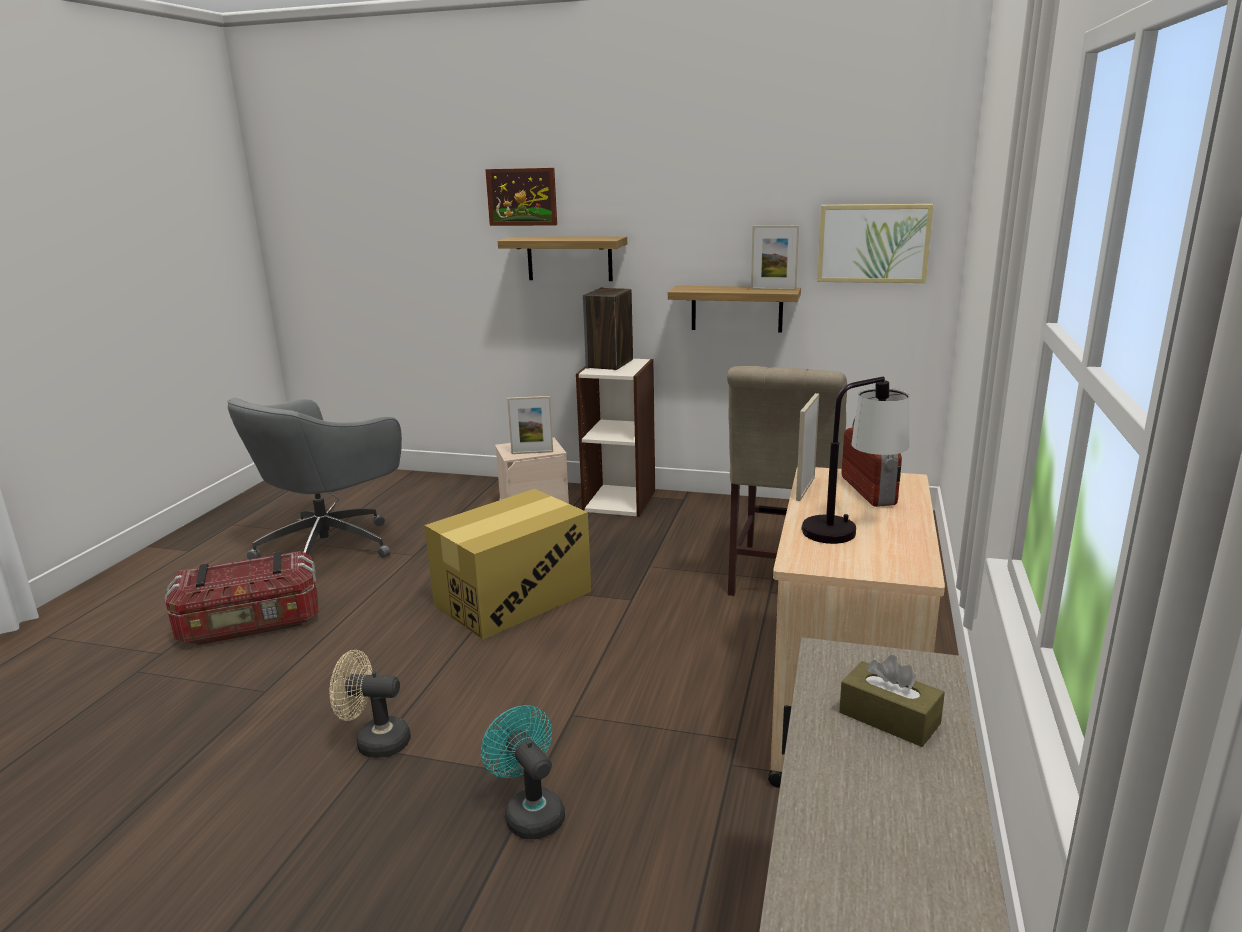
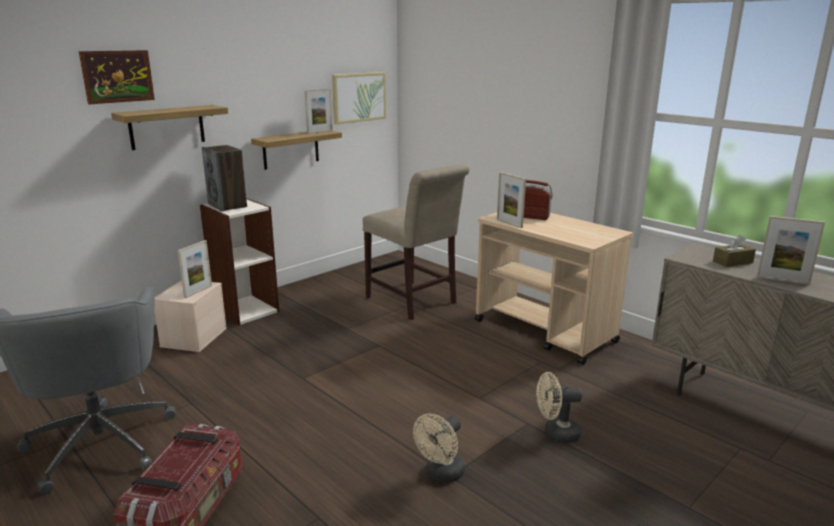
camera: 60 degrees left, 0 degrees up
(513, 598) = (323, 380): cardboard box -> none
(529, 812) = (555, 434): turquoise fan -> beige fan
(837, 802) = (782, 280): none -> picture frame
(850, 528) = (563, 228): table lamp -> none

